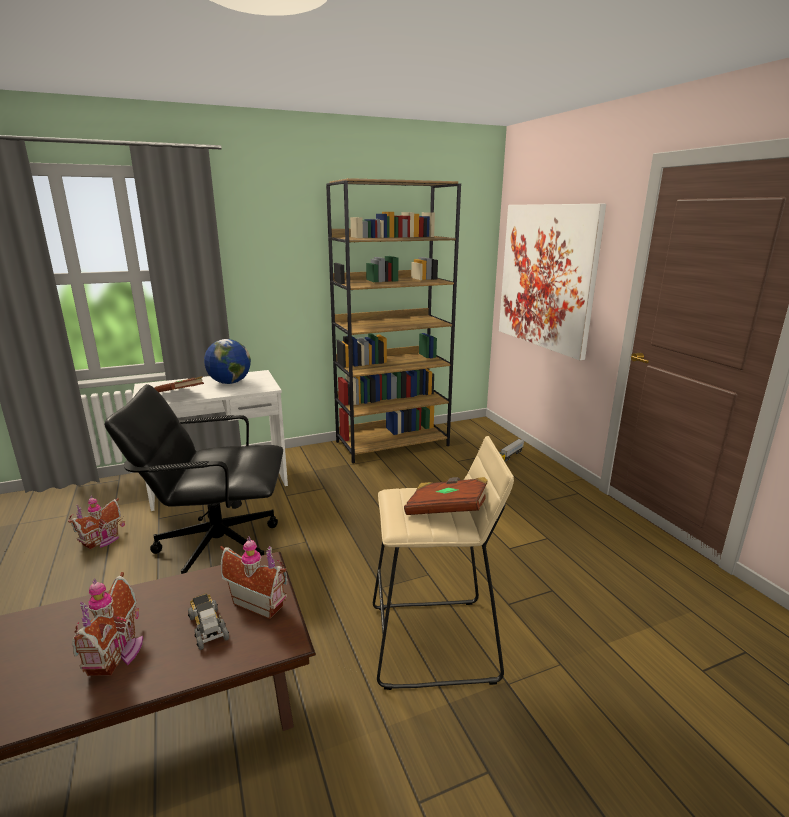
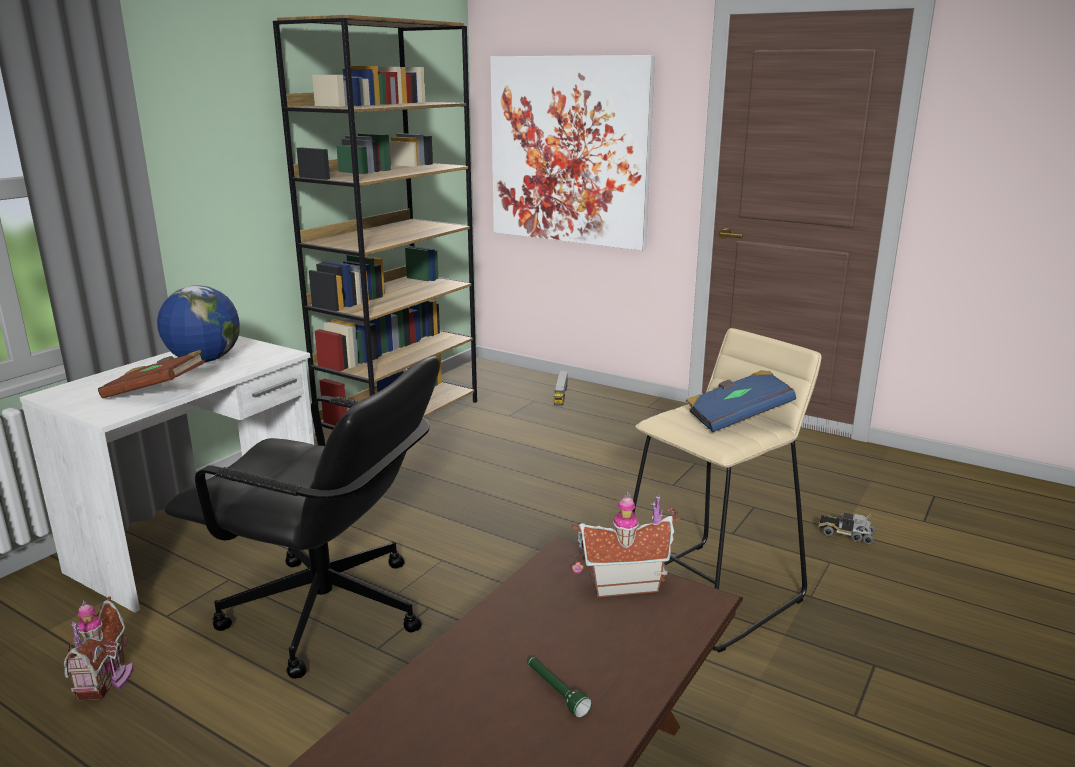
camera: 35 degrees left, 0 degrees up
(118, 653) = (555, 691): toy house -> green flashlight
(208, 626) = (608, 626): toy truck -> toy truck (845, 534)
(217, 548) = (327, 613): black office chair -> black office chair turned 120 degrees counterclockwise
(447, 510) = (737, 418): brown book -> blue book

